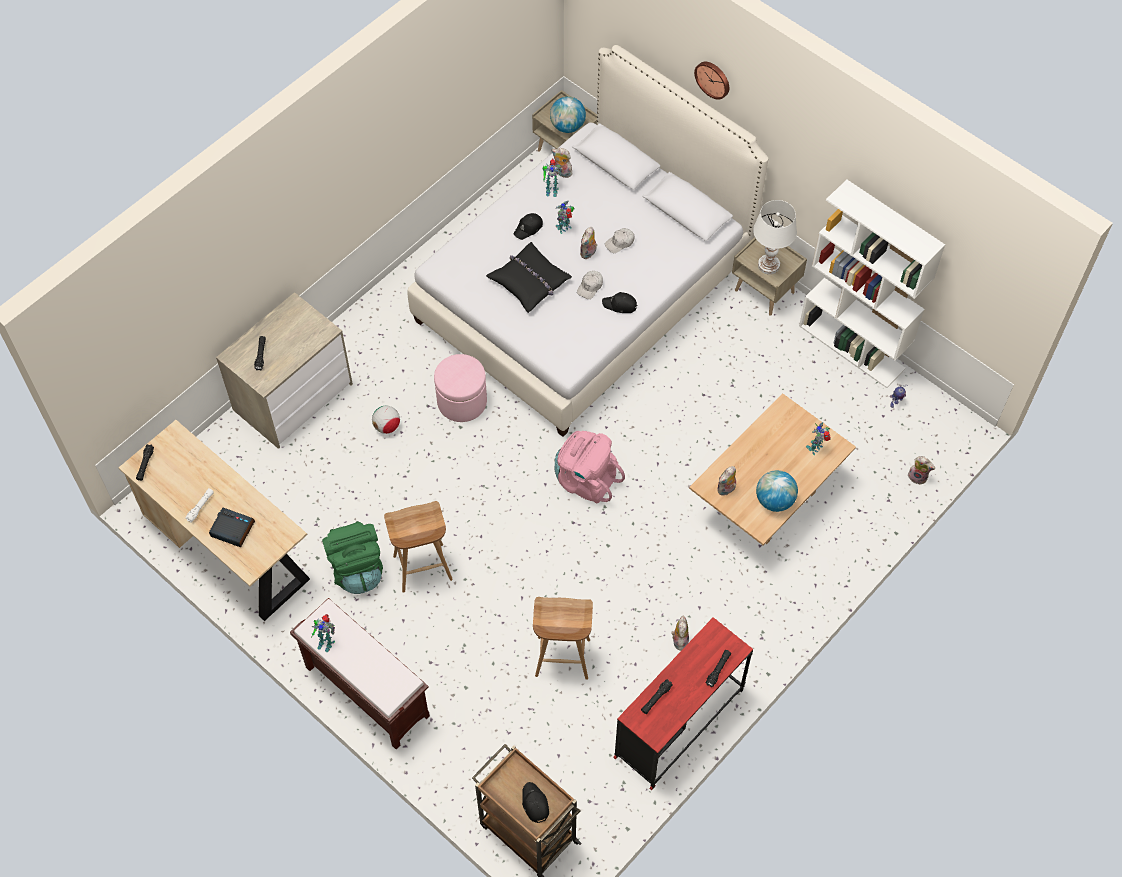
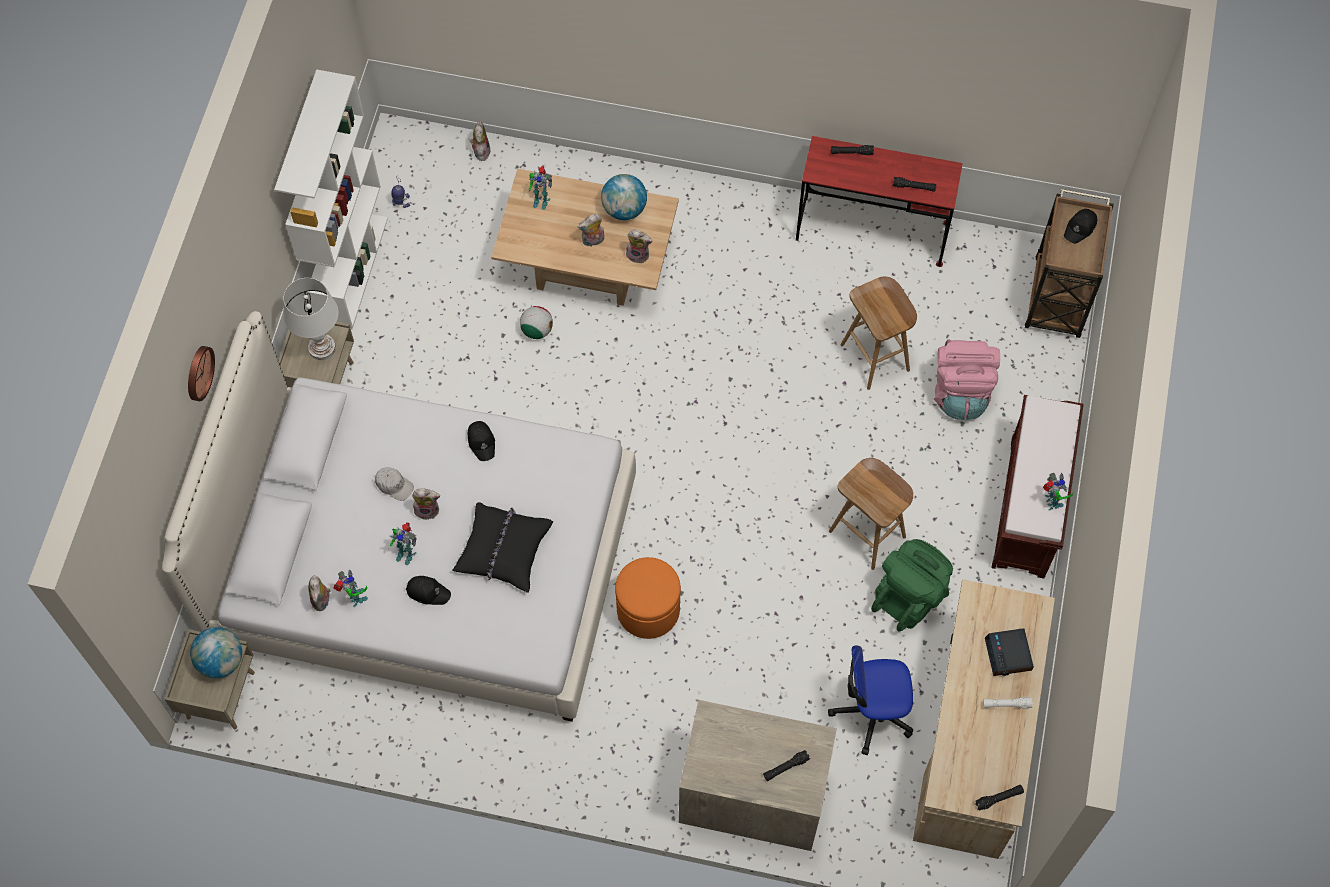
camera: 120 degrees left, 5 degrees up
(294, 496) = (872, 711): none -> office chair
(387, 426) = (727, 668): football -> football (537, 330)
(462, 401) = (648, 609): pink ottoman -> orange ottoman
(585, 480) = (669, 436): pink backpack -> pink backpack (960, 391)
(590, 287) = (474, 484): white cap -> none
(679, 640) = (790, 270): plush toy -> plush toy (593, 241)

